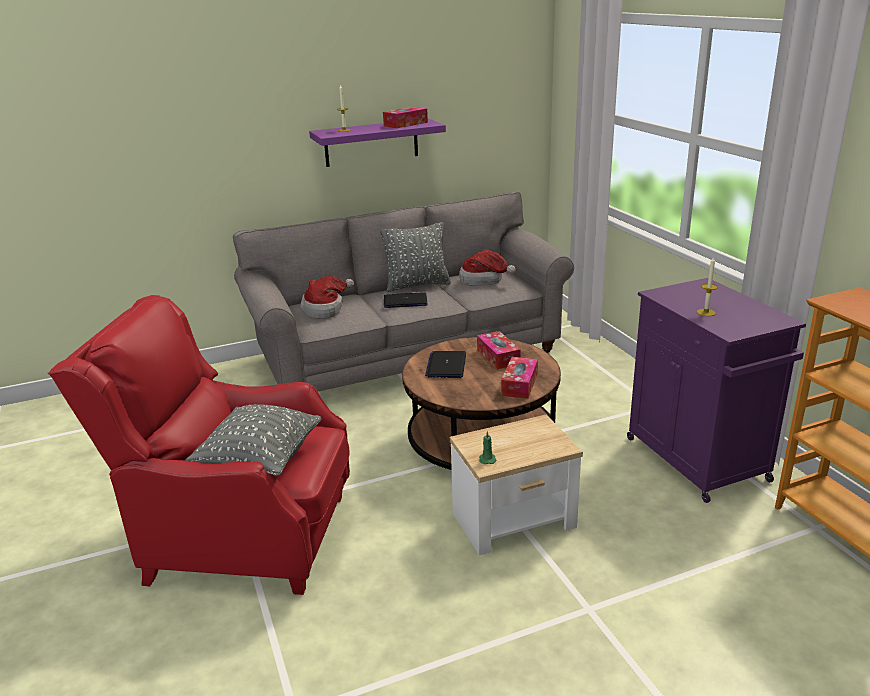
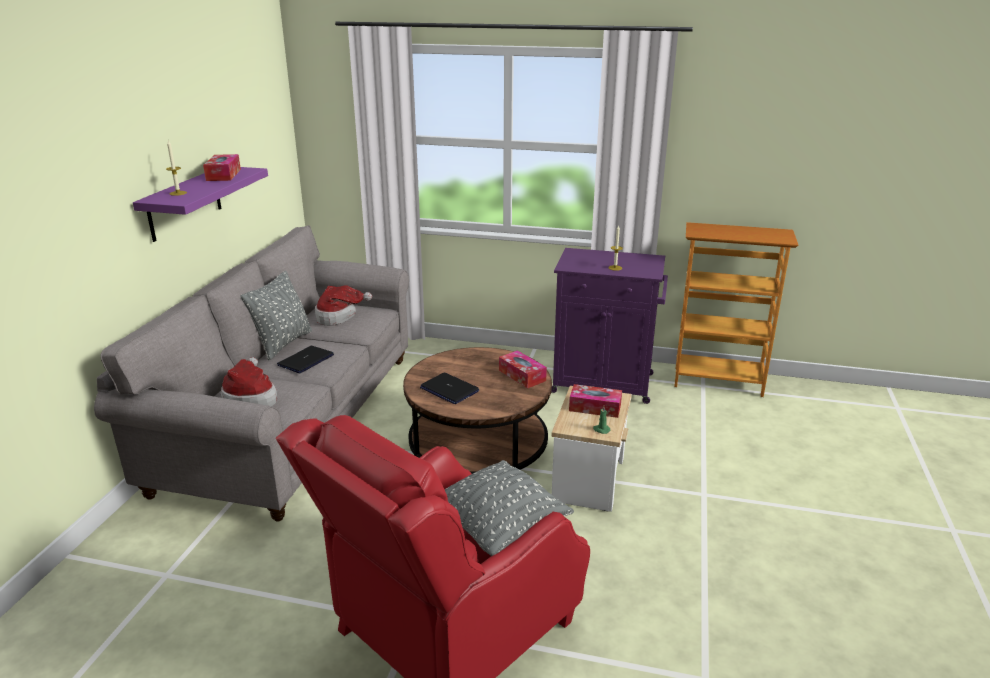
camera: 55 degrees left, 0 degrees up
(498, 356) = (468, 365): tissue box -> tissue box (595, 407)

